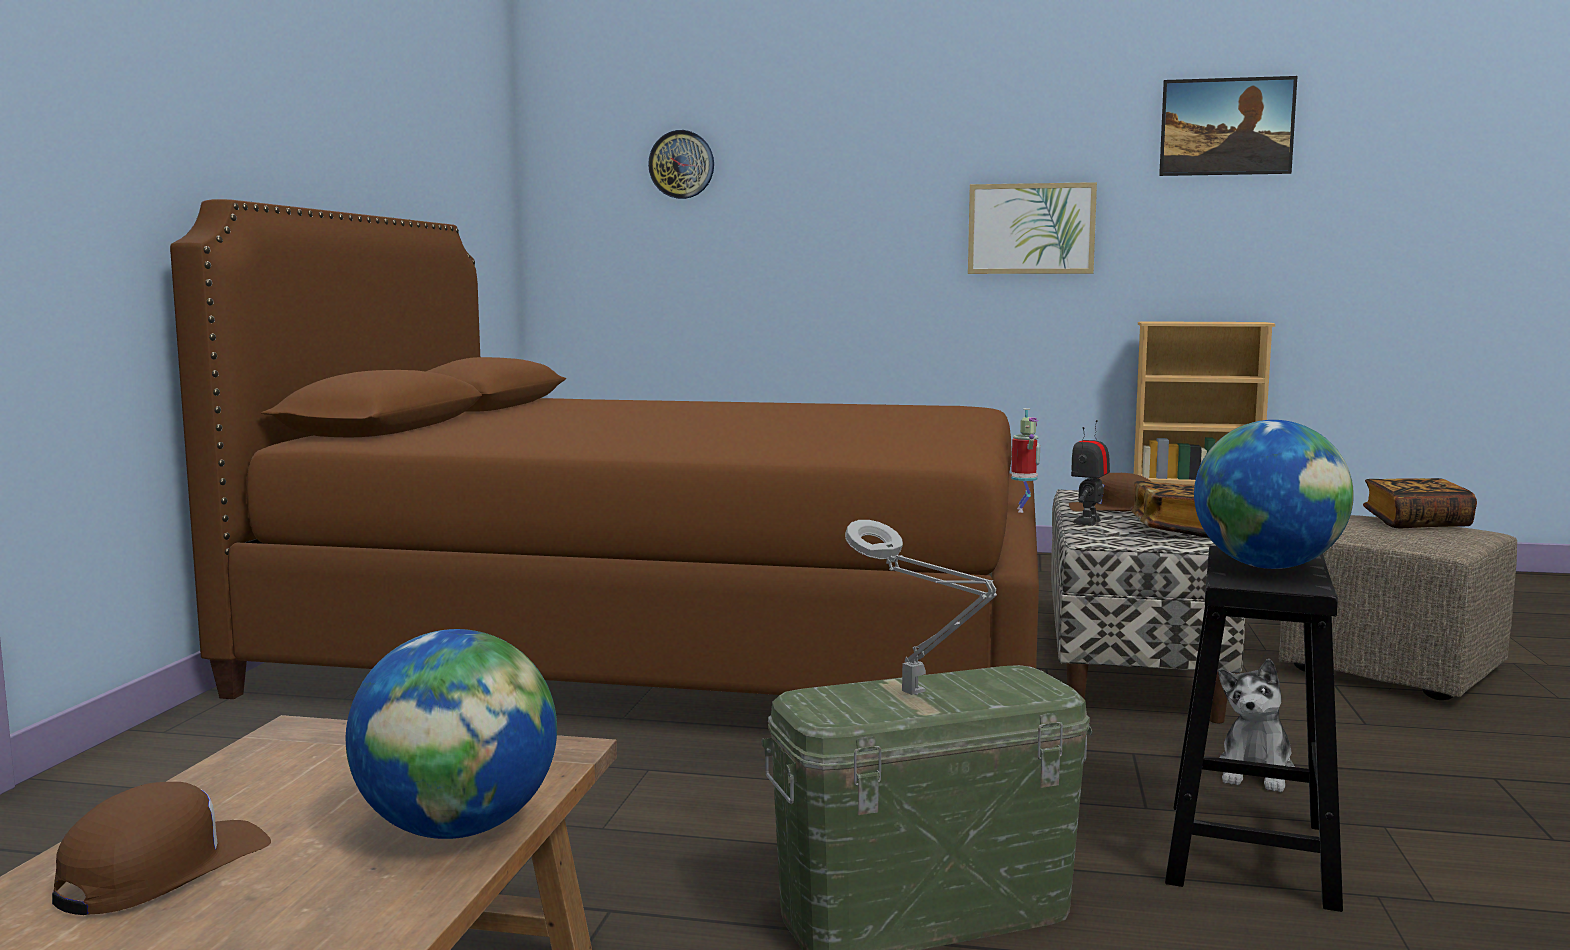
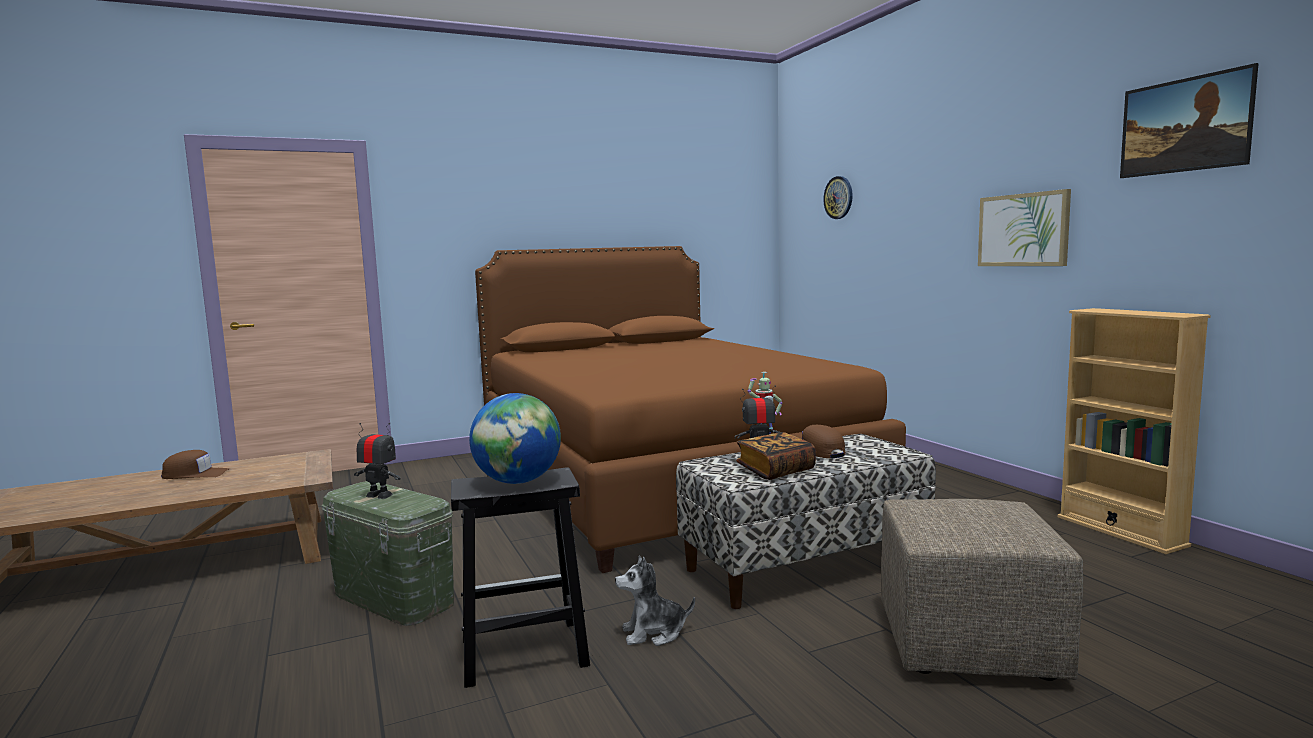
camera: 55 degrees right, 0 degrees up
(458, 829) = (234, 488): globe -> none
(918, 695) = (379, 495): grey table lamp -> toy robot
(1416, 523) = (998, 518): book -> none

